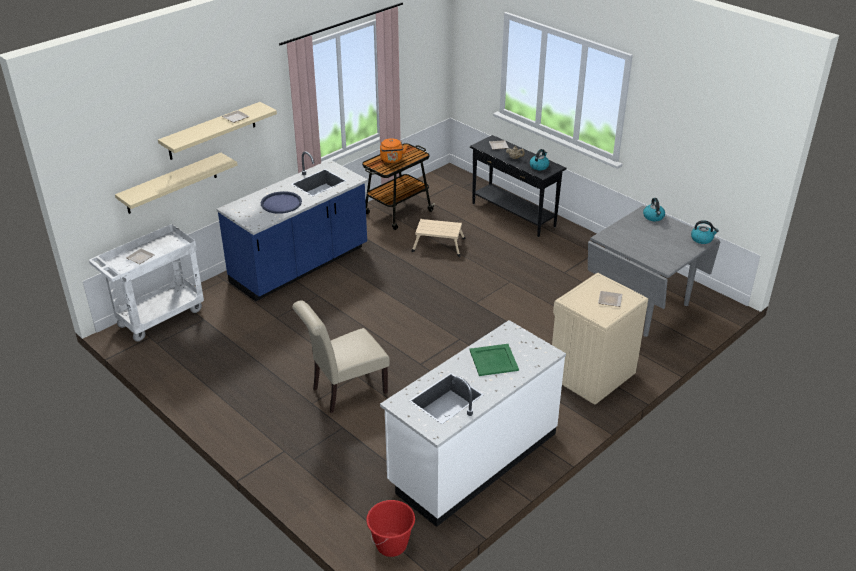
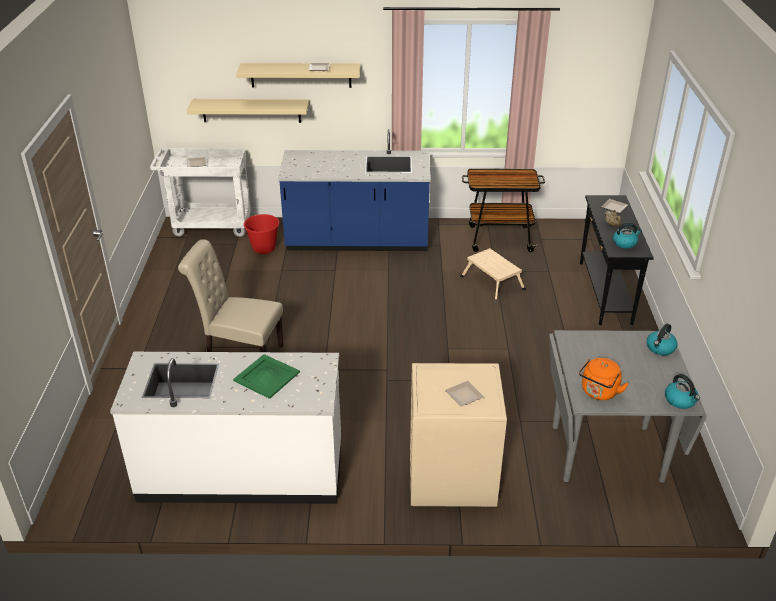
camera: 45 degrees right, 0 degrees up
(281, 203) = (333, 167): blue tray -> none
(391, 545) = (89, 489): red bucket -> red bucket (264, 248)
(392, 160) = (498, 178): orange kettle -> orange kettle (598, 393)

